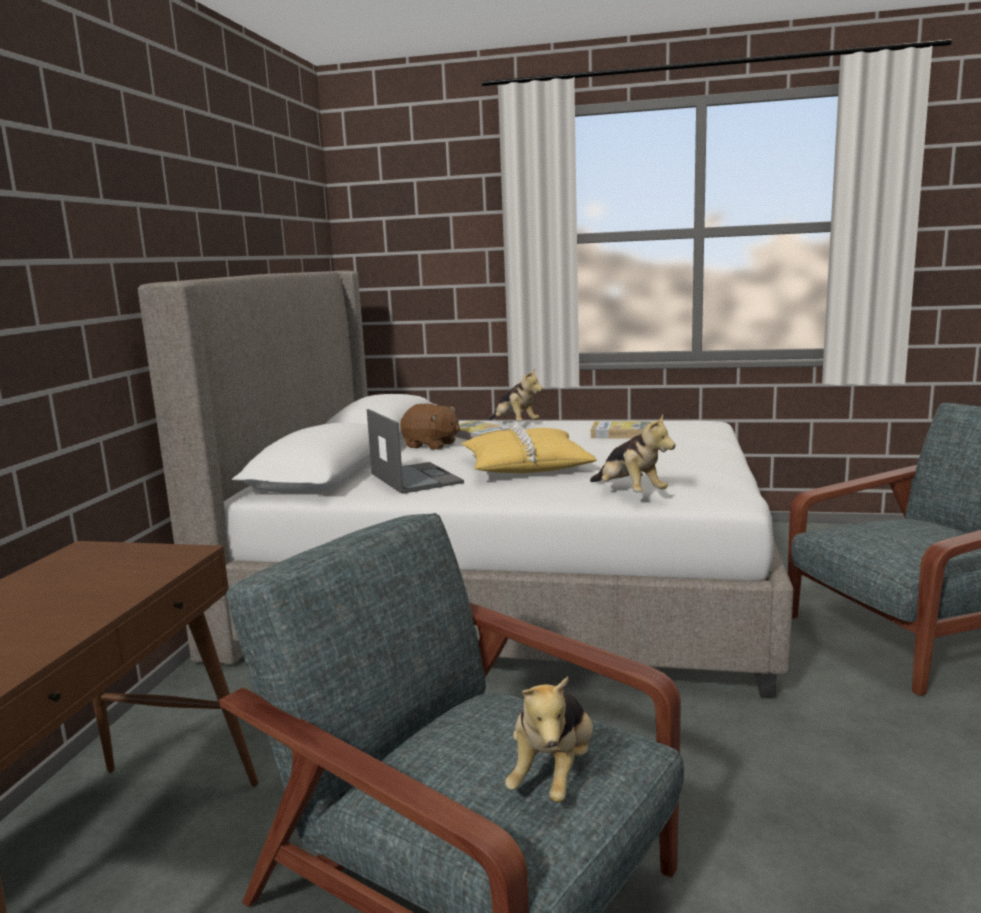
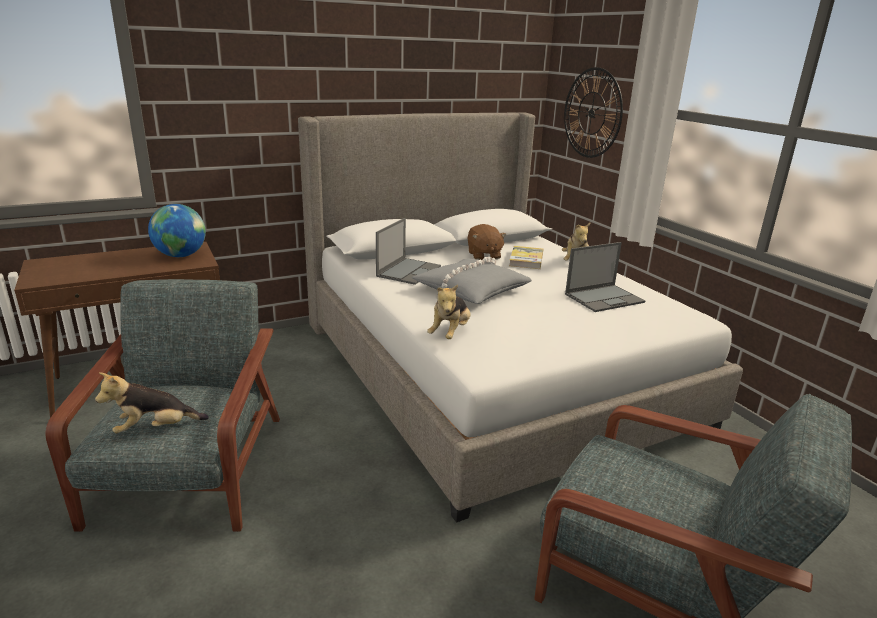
camera: 50 degrees right, 10 degrees up
(111, 564) = (181, 256): none -> globe
(427, 259) = (592, 113): none -> wall clock
(525, 466) = (471, 290): yellow pillow -> grey pillow
(624, 433) = (605, 298): book -> laptop

